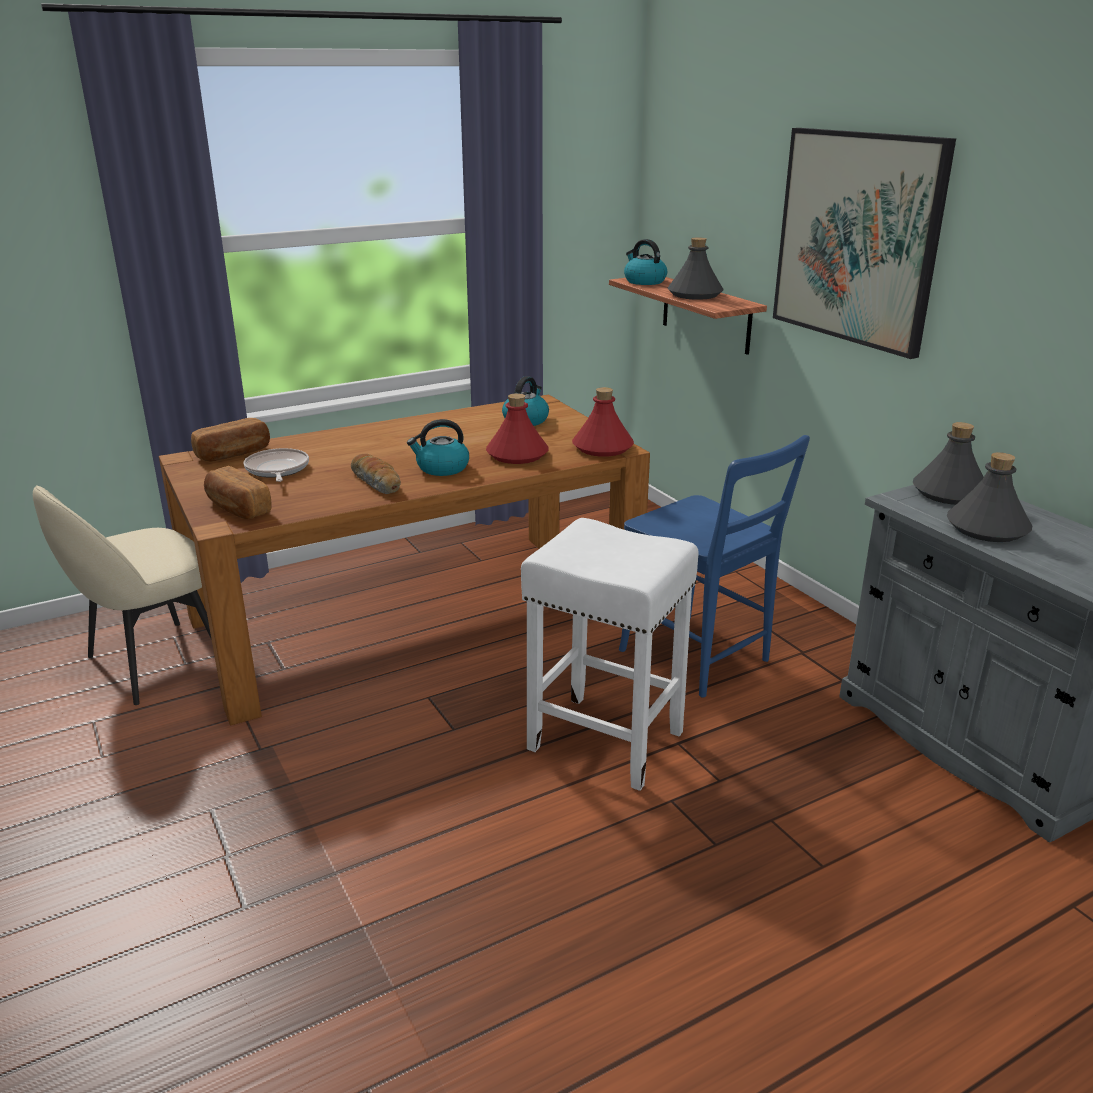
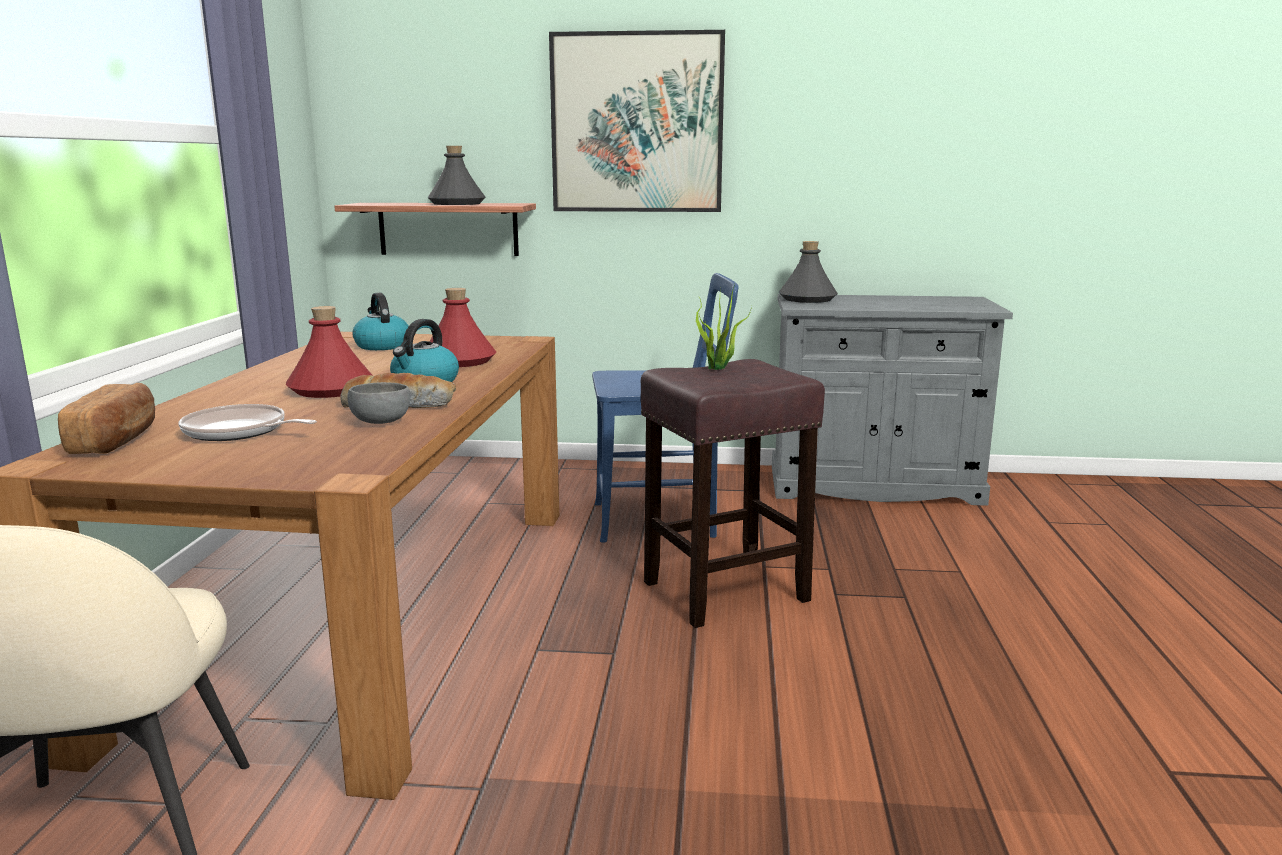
camera: 55 degrees left, 10 degrees down
(237, 508) = (312, 463): bread -> none
(333, 493) = (381, 422): none -> grey bowl
(602, 448) = (512, 342): red bottle -> red bottle (331, 389)
(603, 740) = (723, 592): white stool -> brown stool
(629, 540) = (718, 368): none -> potted plant
(644, 281) = (375, 203): kettle -> none
(987, 528) = (872, 304): grey bottle -> none

